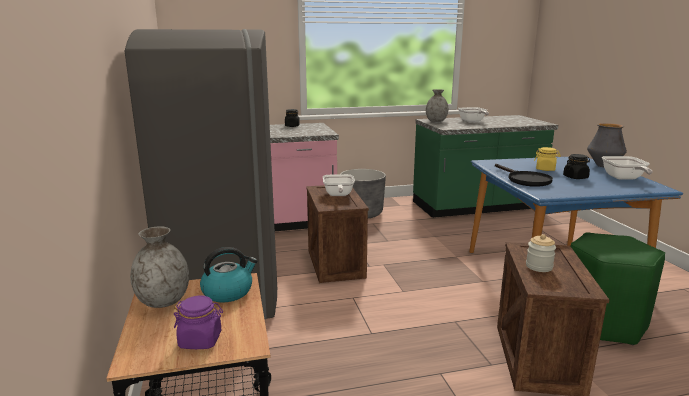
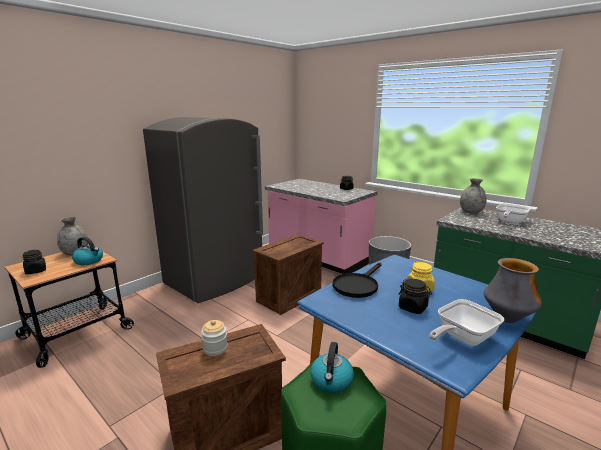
camera: 55 degrees right, 0 degrees up
(200, 340) = (36, 271): purple jar -> black jar
(338, 195) = (292, 245): frying pan -> none
(602, 242) = (331, 381): none -> kettle

